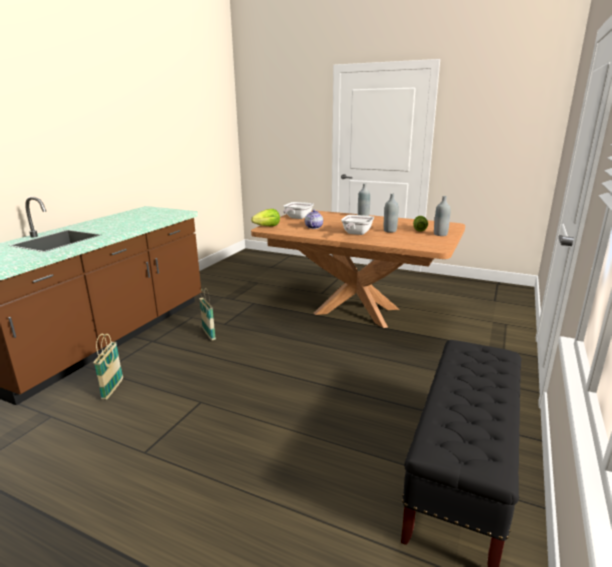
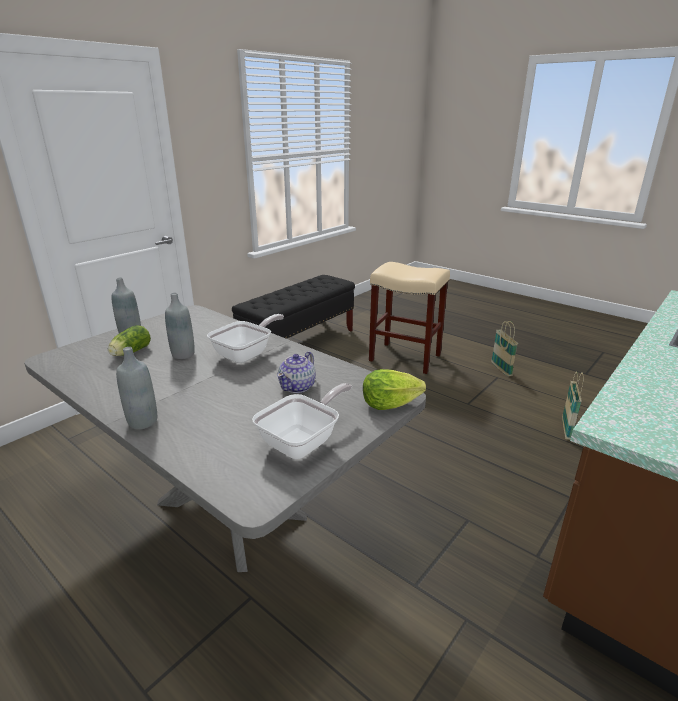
camera: 165 degrees left, 5 degrees up
(209, 334) = (488, 497): basket -> basket (501, 369)
(276, 471) = (406, 358): none -> beige stool
(356, 311) = (230, 510): brown dining table -> grey dining table

